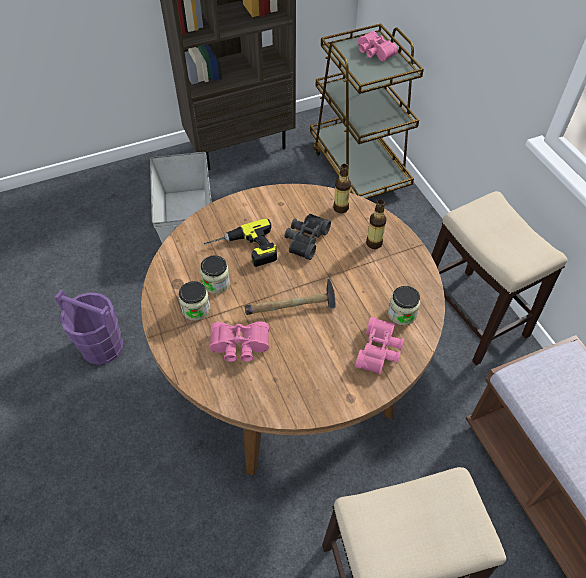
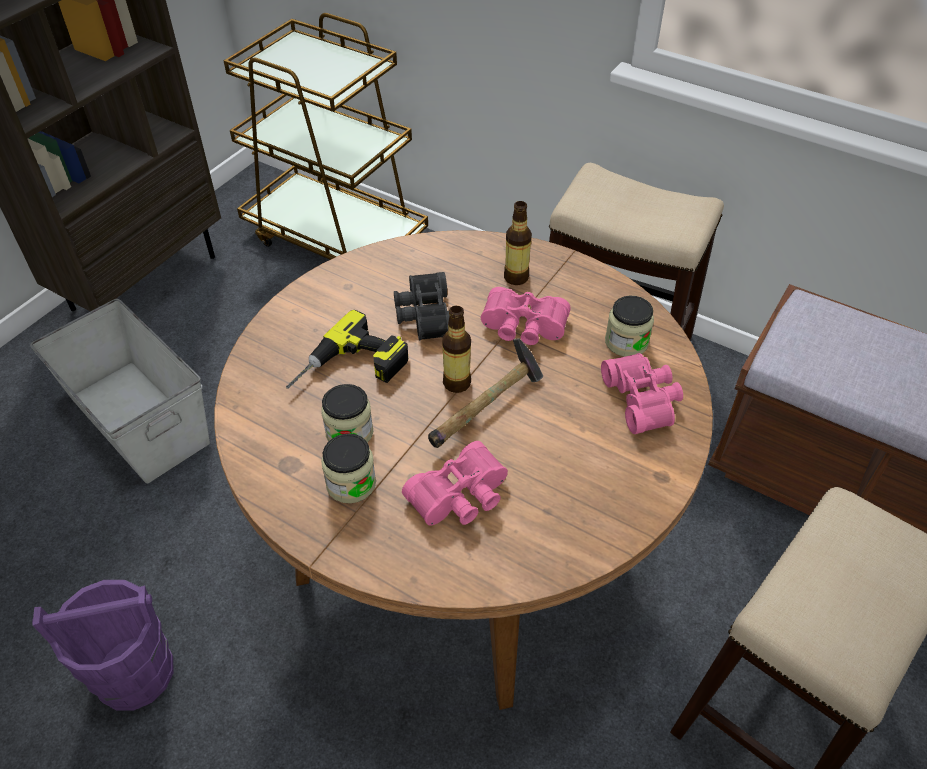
camera: 35 degrees left, 5 degrees down
(341, 208) = (435, 255): bottle -> bottle (457, 383)
(374, 53) = (309, 57): pink binoculars -> pink binoculars (523, 328)

